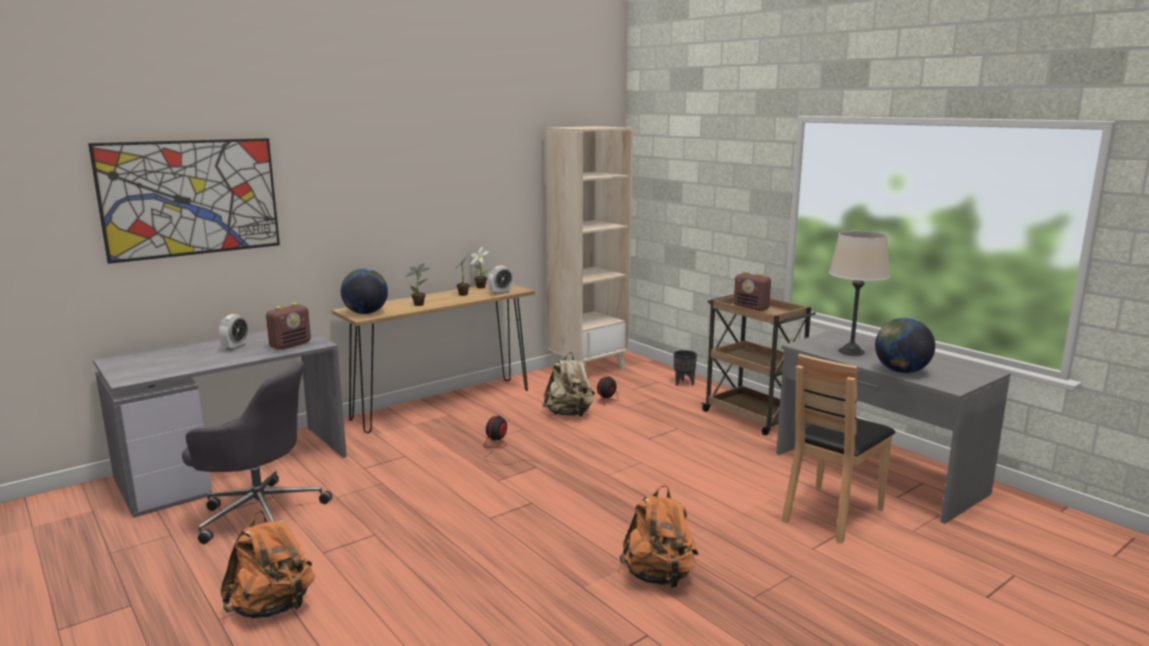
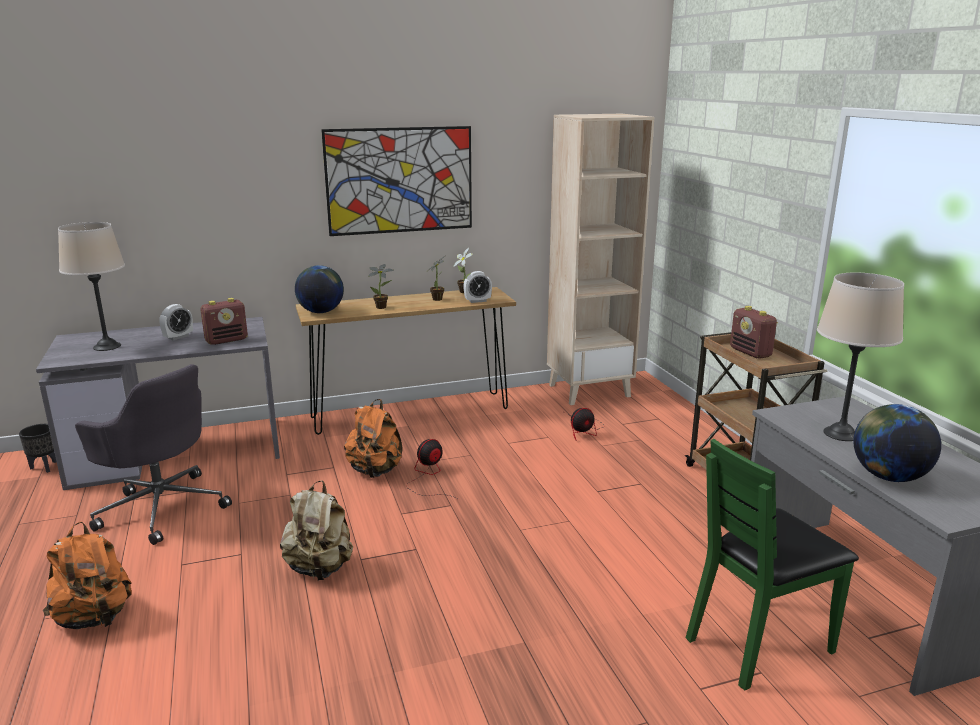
camera: 20 degrees right, 5 degrees up
(167, 362) = (107, 346): none -> beige table lamp
(191, 198) = (148, 184): picture -> picture (400, 180)
(569, 414) = (531, 445): beige backpack -> beige backpack (320, 568)
(659, 577) = (485, 681): orange backpack -> orange backpack (375, 471)
(684, 383) = (687, 425): black planter -> black planter (45, 467)
(831, 514) = (758, 643): brown chair -> green chair

